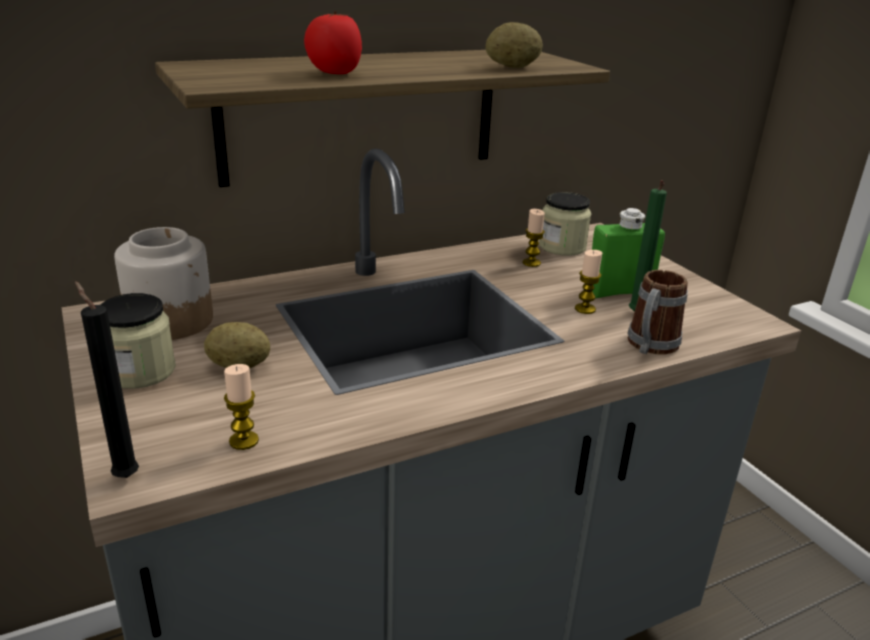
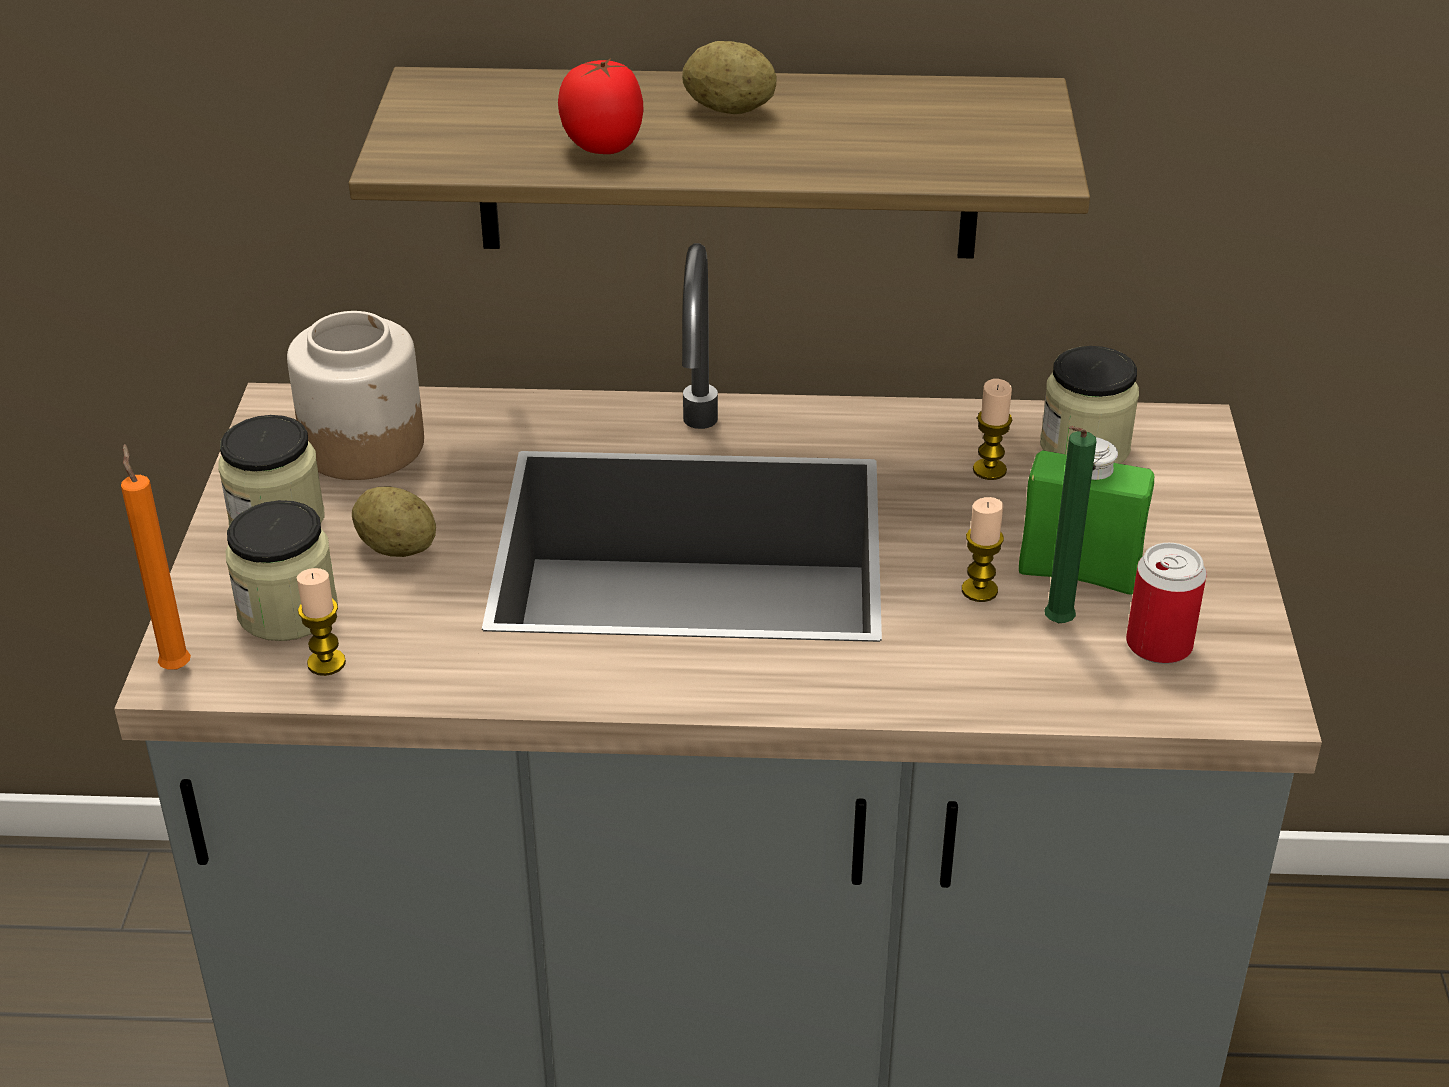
camera: 30 degrees right, 10 degrees up
(124, 475) = (175, 665): black candle -> orange candle
(189, 418) = (288, 611): none -> jar
(512, 67) = (917, 162): potato -> potato (729, 109)
(649, 347) = (1006, 691): mug -> none
(689, 311) = (1159, 645): none -> can

